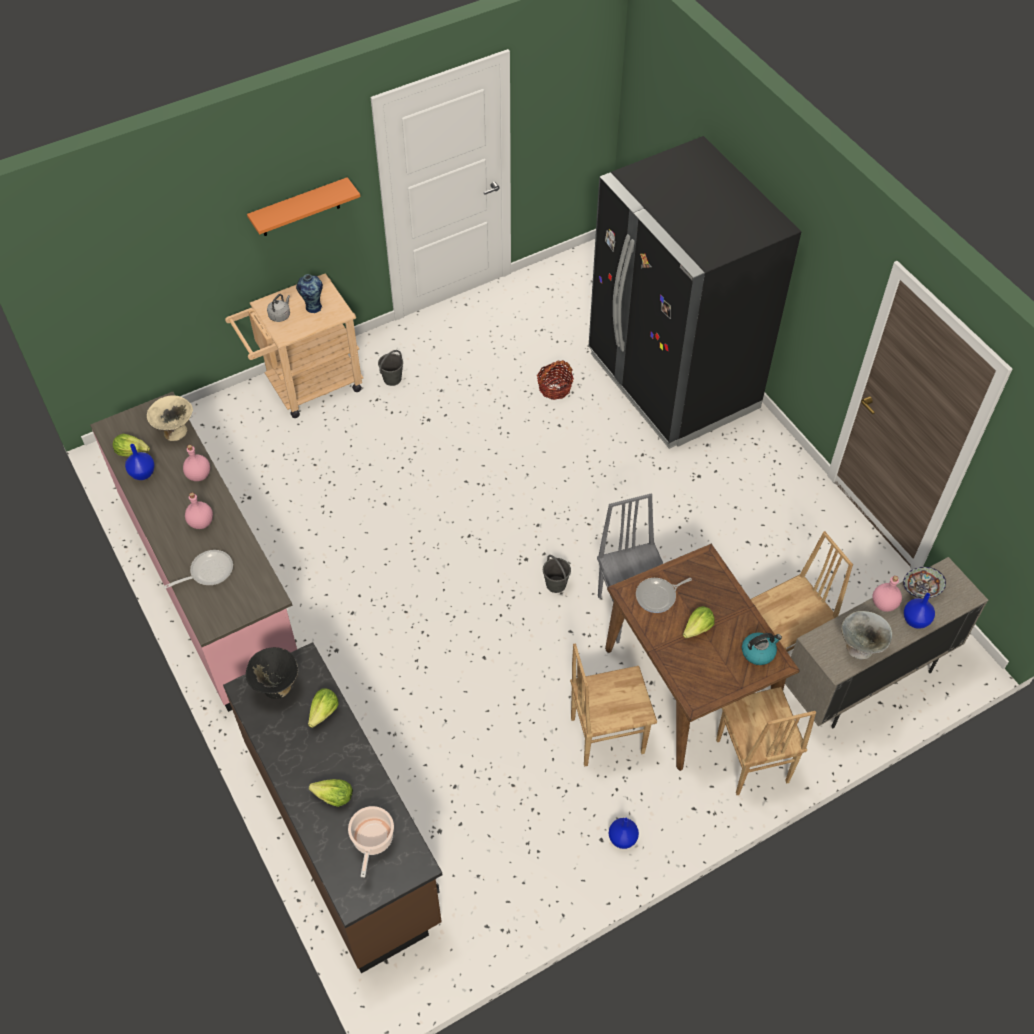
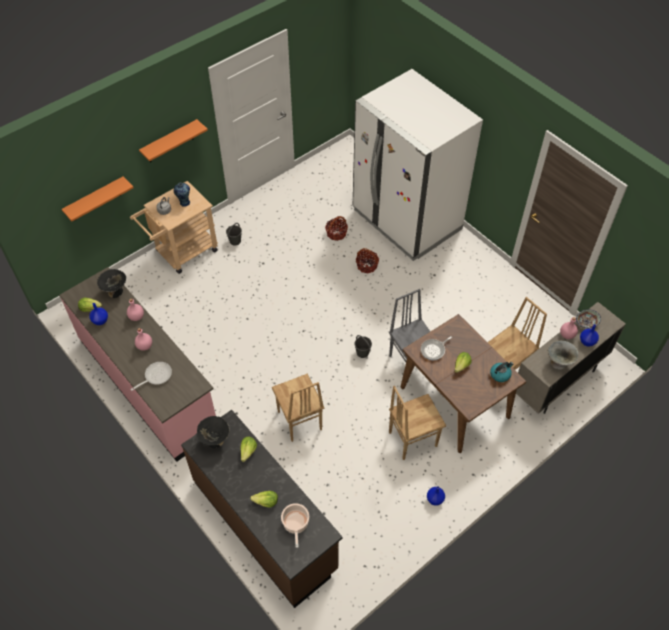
camera: 10 degrees left, 0 degrees up
(170, 284) = (95, 199): none -> orange shelf
(175, 432) = (115, 292): beige bowl -> black bowl
(592, 446) = (367, 265): none -> basket
(672, 381) = (406, 220): black fridge -> white fridge
(751, 762) = (501, 441): brown chair -> brown chair (299, 421)

